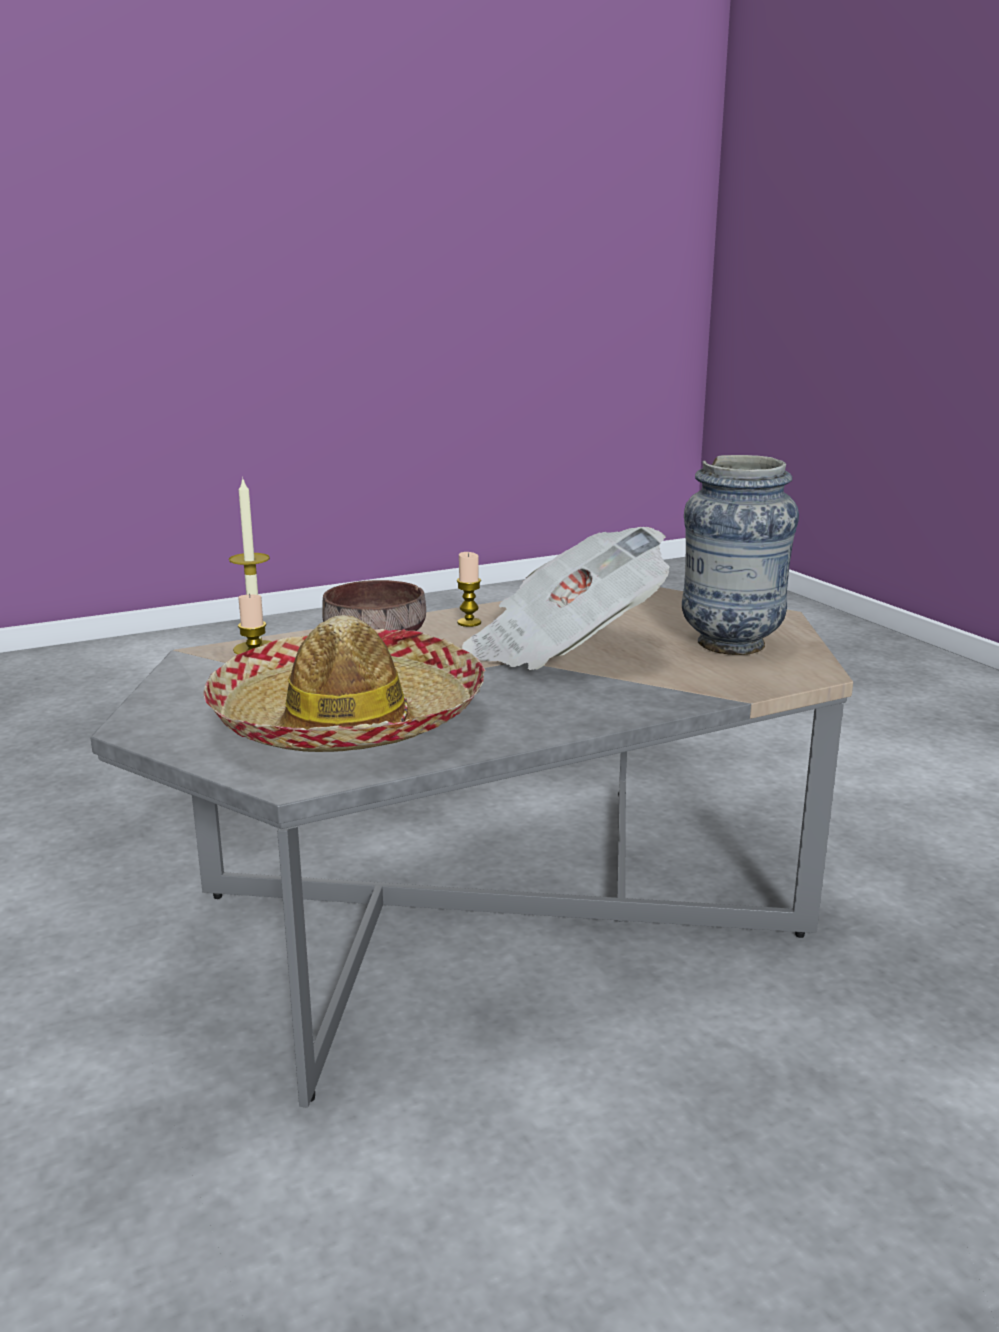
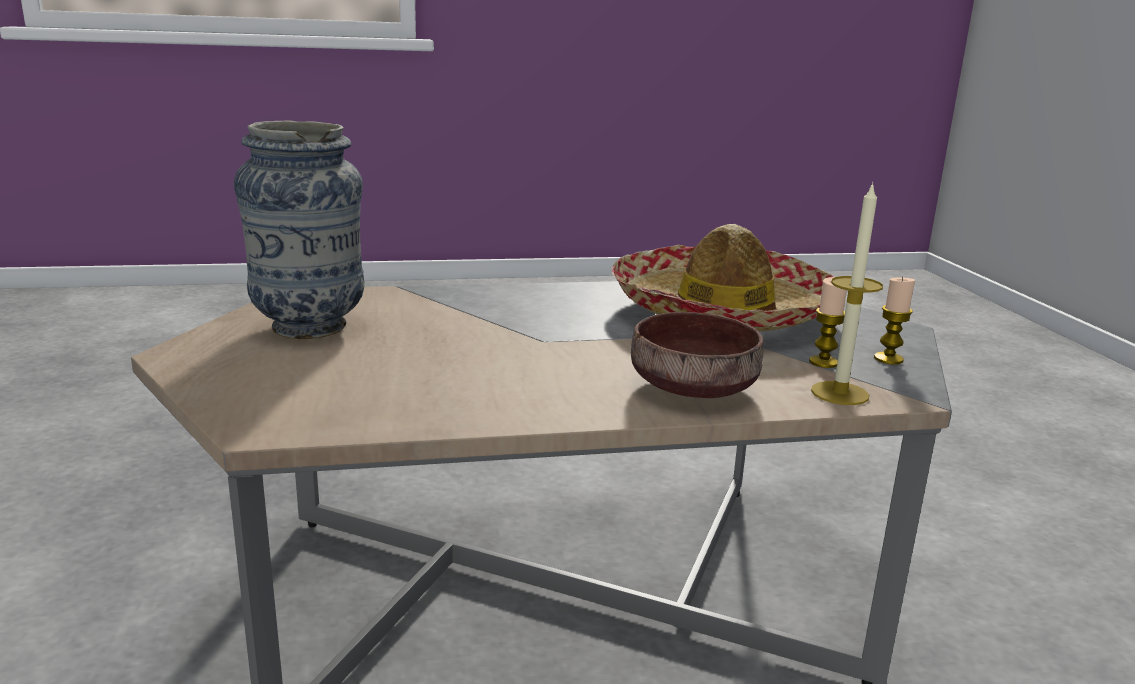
camera: 165 degrees left, 0 degrees up
(469, 623) = (563, 396): candle -> candle (888, 359)
(563, 649) = (487, 345): newspaper -> none

